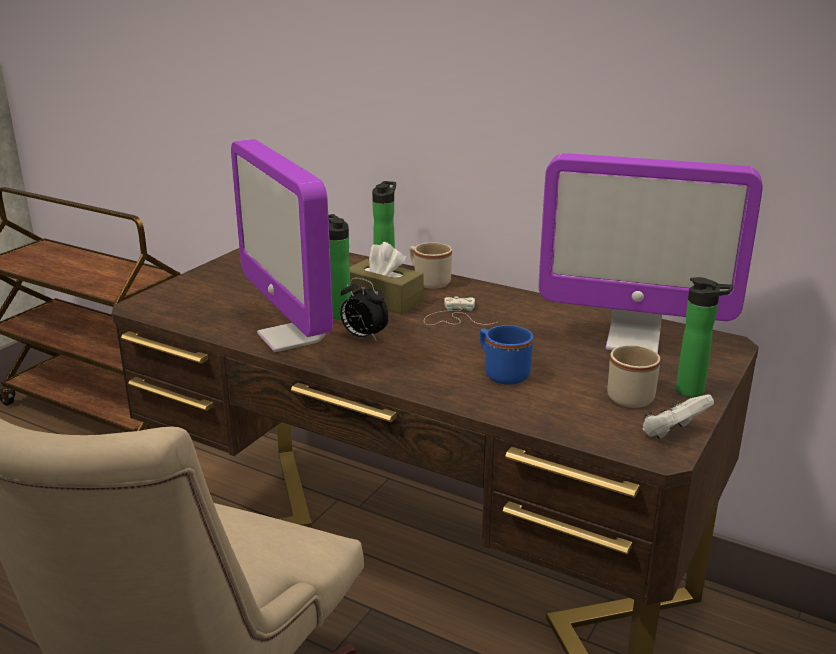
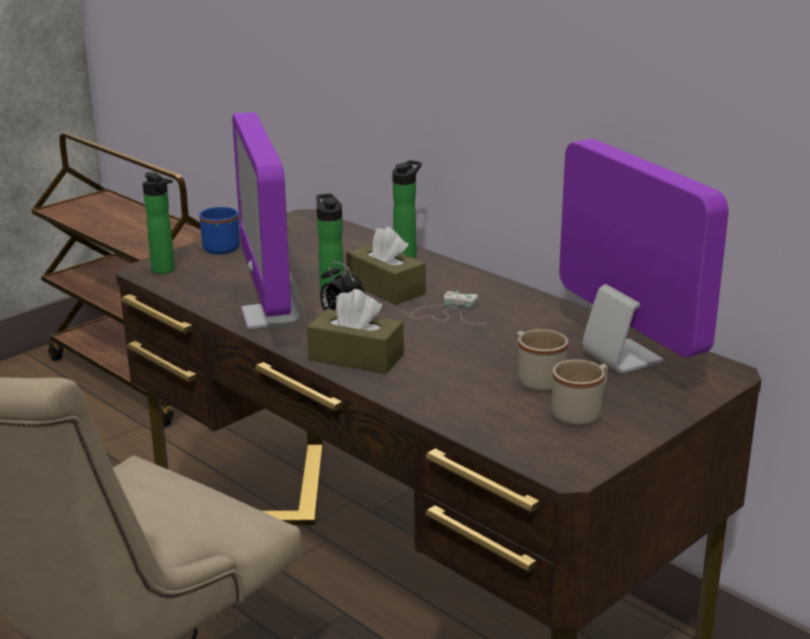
camera: 15 degrees right, 0 degrees up
(395, 367) = (356, 357): none -> brown tissue box
(428, 281) = (444, 272): beige mug -> beige mug (536, 379)
(502, 373) = (459, 375): blue mug -> blue mug (219, 246)
(633, 341) = (622, 358): monitor -> monitor turned 150 degrees counterclockwise
(673, 433) = (595, 455): white game controller -> none
(694, 392) = (649, 418): bottle -> bottle (165, 271)

